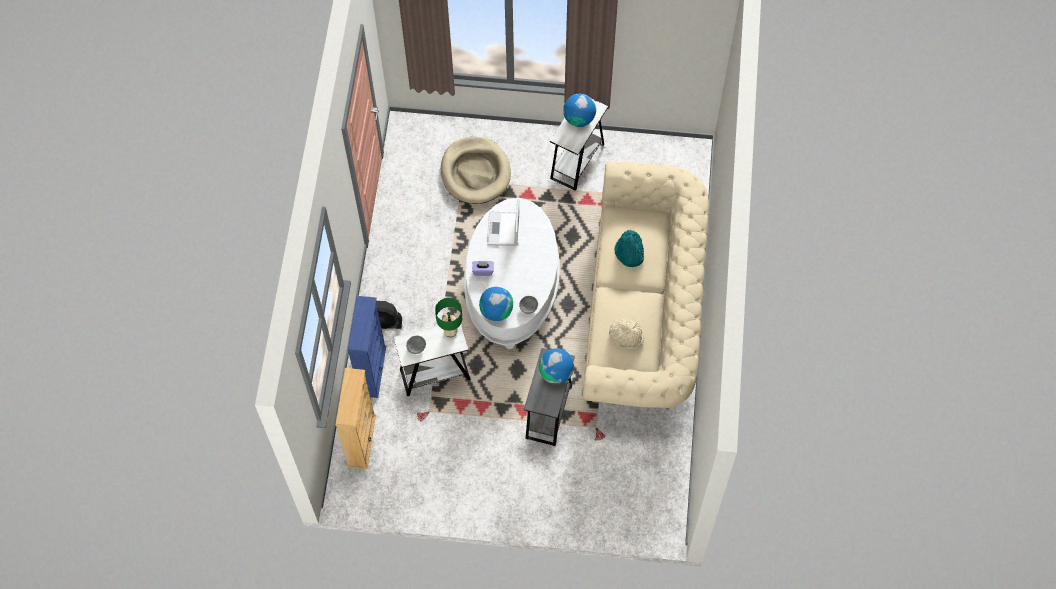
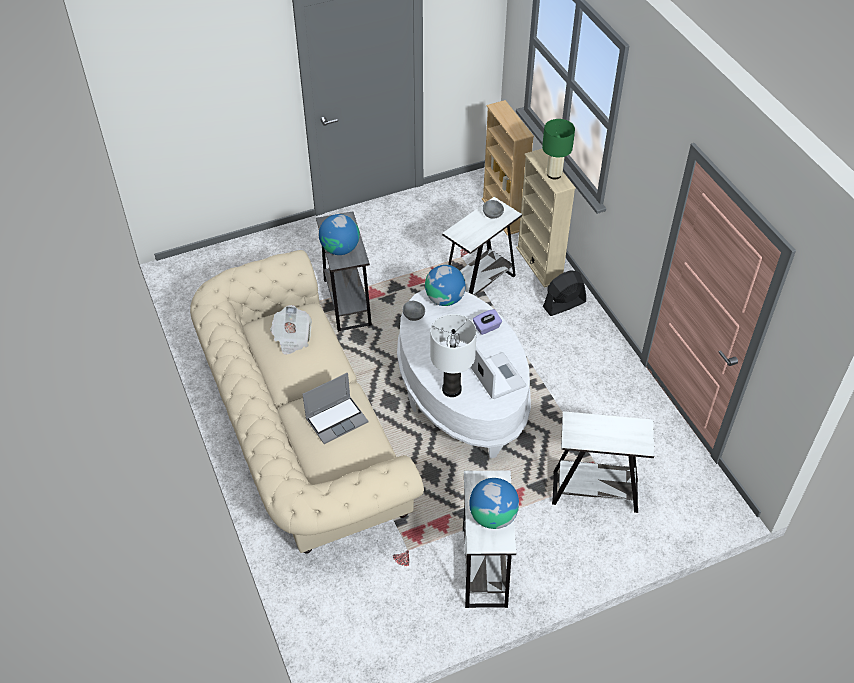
camera: 150 degrees right, 15 degrees down
(372, 371) = (539, 264): blue bookcase -> beige bookcase
(450, 331) = (471, 239): green table lamp -> green table lamp (554, 174)
(475, 172) = (595, 492): beige dog bed -> white side table
(540, 234) = (451, 389): none -> white table lamp
(626, 335) = (292, 338): beige hat -> newspaper
(629, 252) = (337, 419): turquoise hat -> laptop

